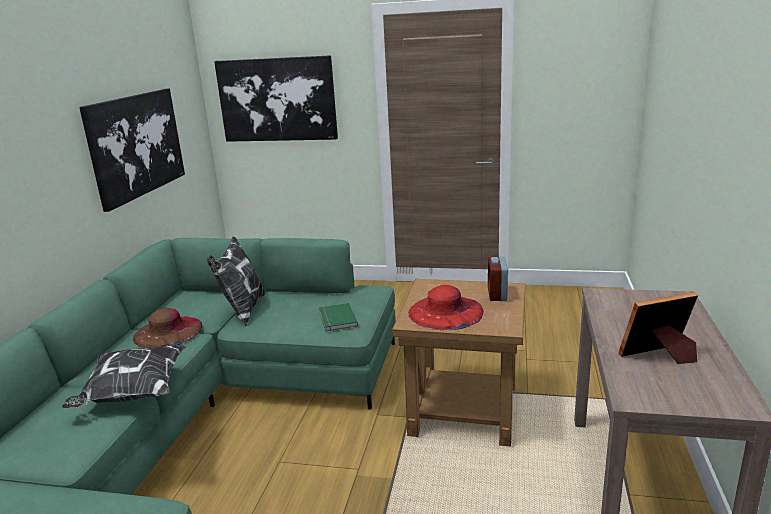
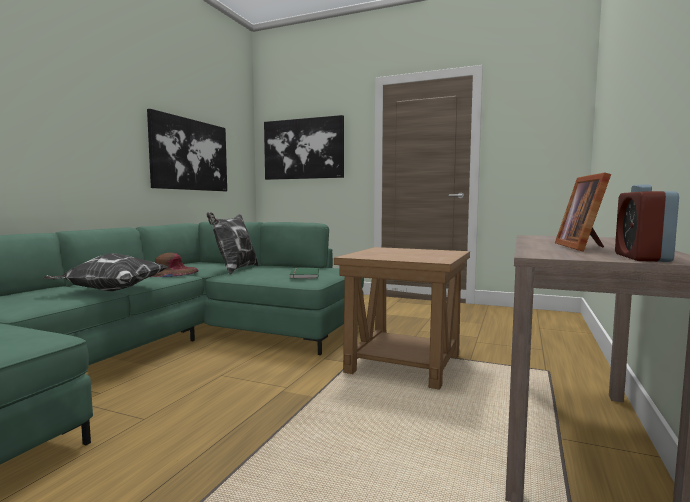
camera: 10 degrees right, 15 degrees down
(445, 312) = (387, 255): red hat -> none
(497, 294) = (440, 252): alarm clock -> alarm clock (641, 258)
(660, 356) = (583, 247): picture frame -> picture frame turned 75 degrees counterclockwise

